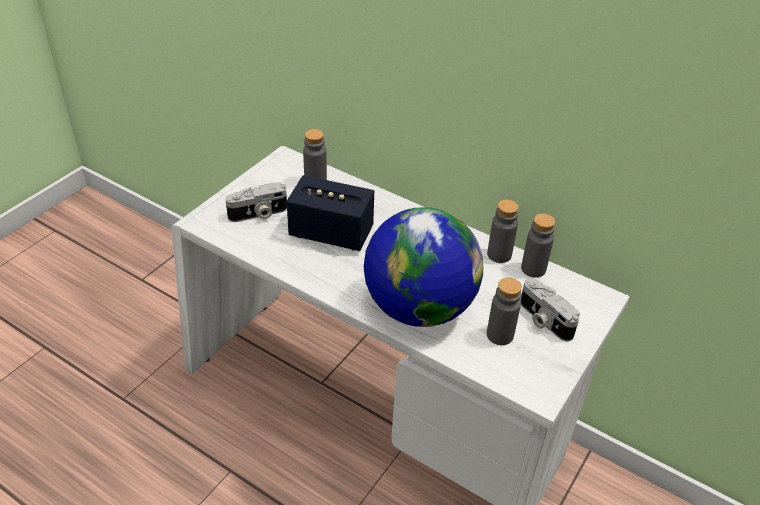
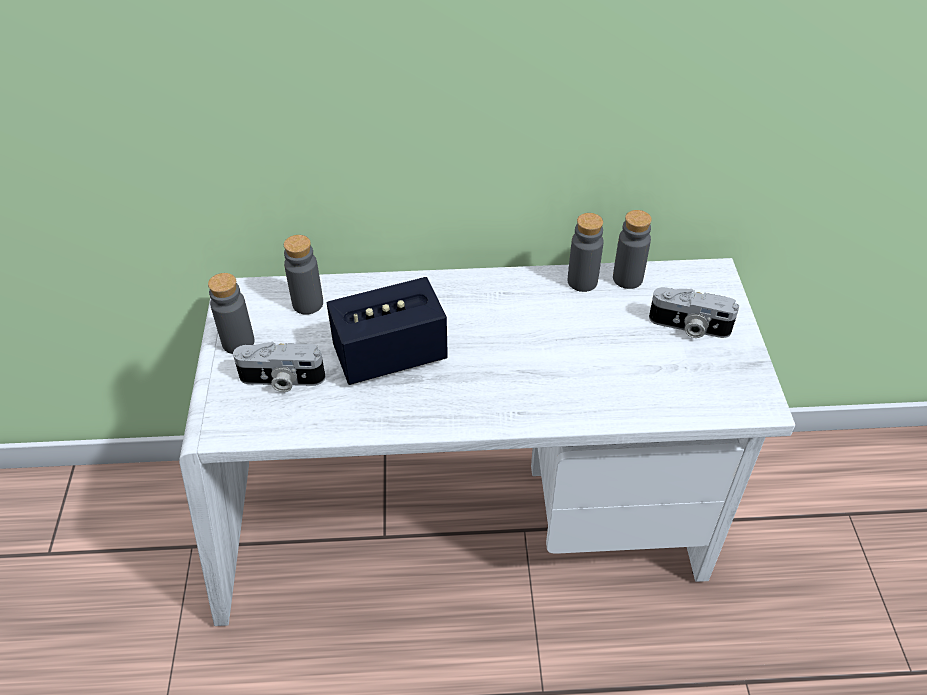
camera: 35 degrees left, 5 degrees up
(258, 214) = (281, 380): camera -> camera turned 60 degrees clockwise
(419, 307) = (566, 385): globe -> none
(500, 335) = (668, 367): grey bottle -> grey bottle (238, 342)

